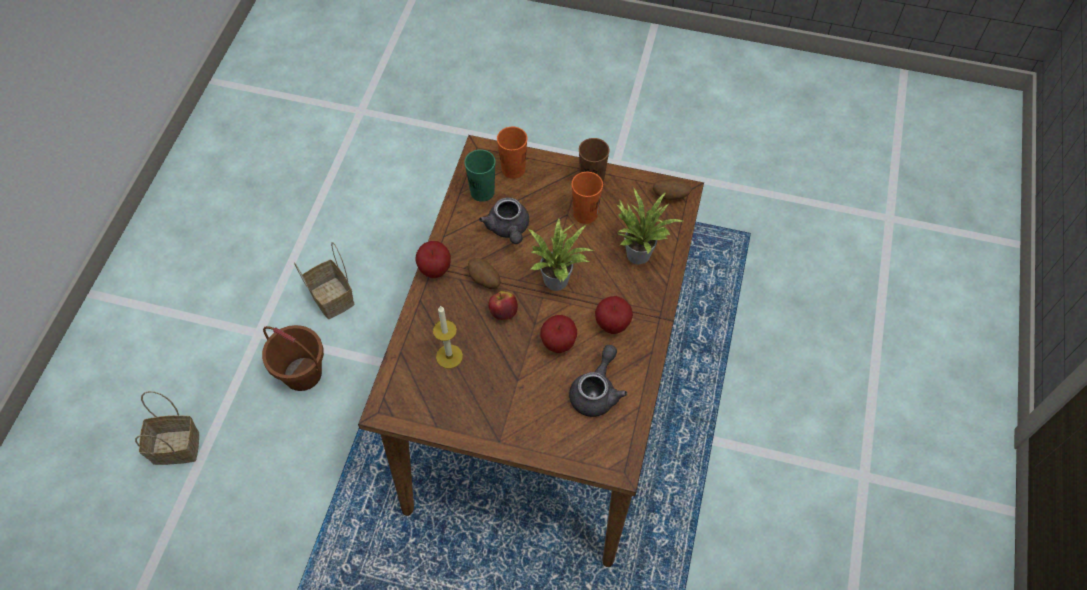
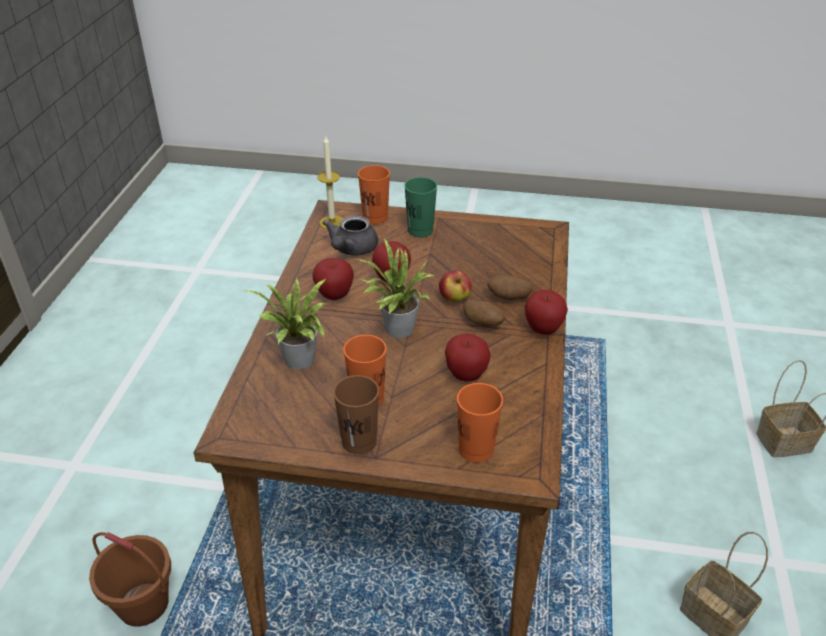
camera: 175 degrees right, 20 degrees down
(303, 373) = (697, 519): brown bucket -> brown bucket (143, 604)
(449, 356) = (501, 265): candle -> candle (332, 222)
(482, 192) = (512, 416): green cup -> green cup (420, 230)
(508, 229) = (466, 375): grey teapot -> apple
(570, 447) = (375, 218): none -> orange cup
(670, 196) = (246, 428): potato -> potato (508, 298)

